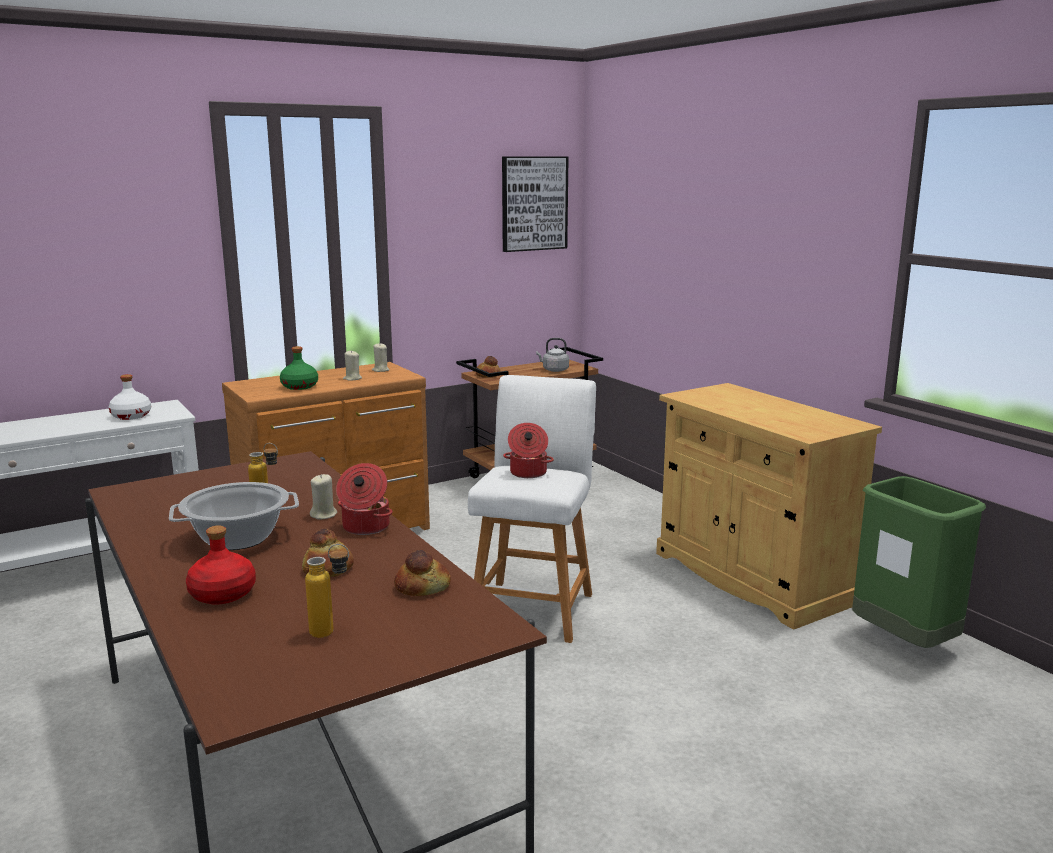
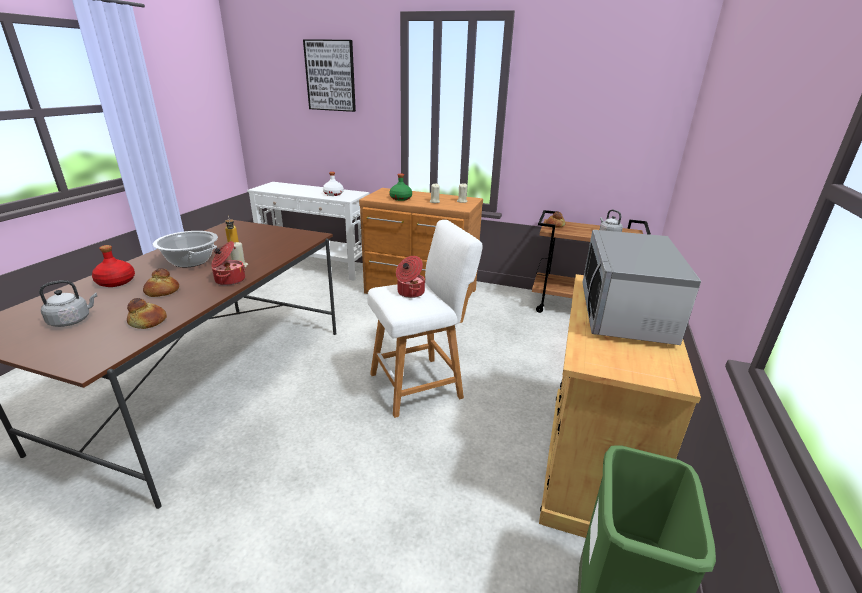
camera: 50 degrees right, 10 degrees up
(331, 632) = (72, 320): bottle -> grey kettle
(534, 203) = (641, 95): picture -> picture (330, 76)
(754, 405) = (625, 314): none -> microwave

